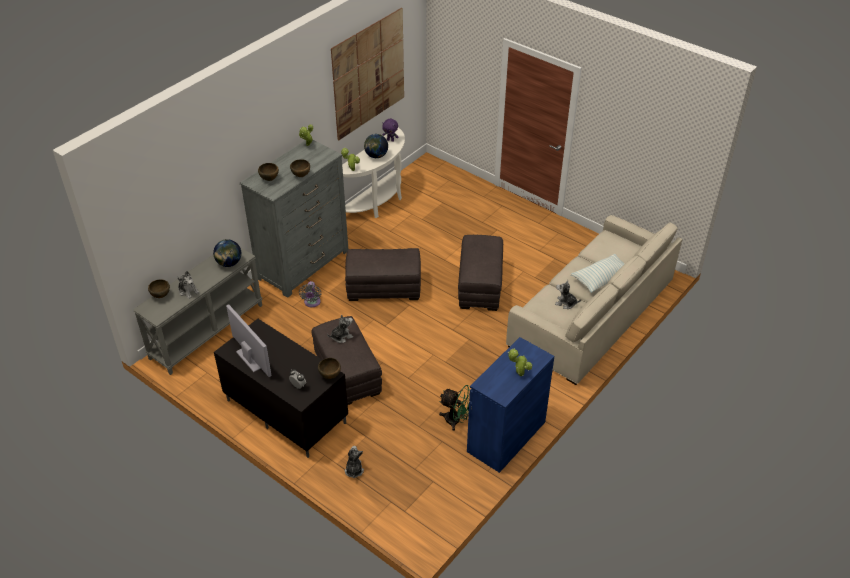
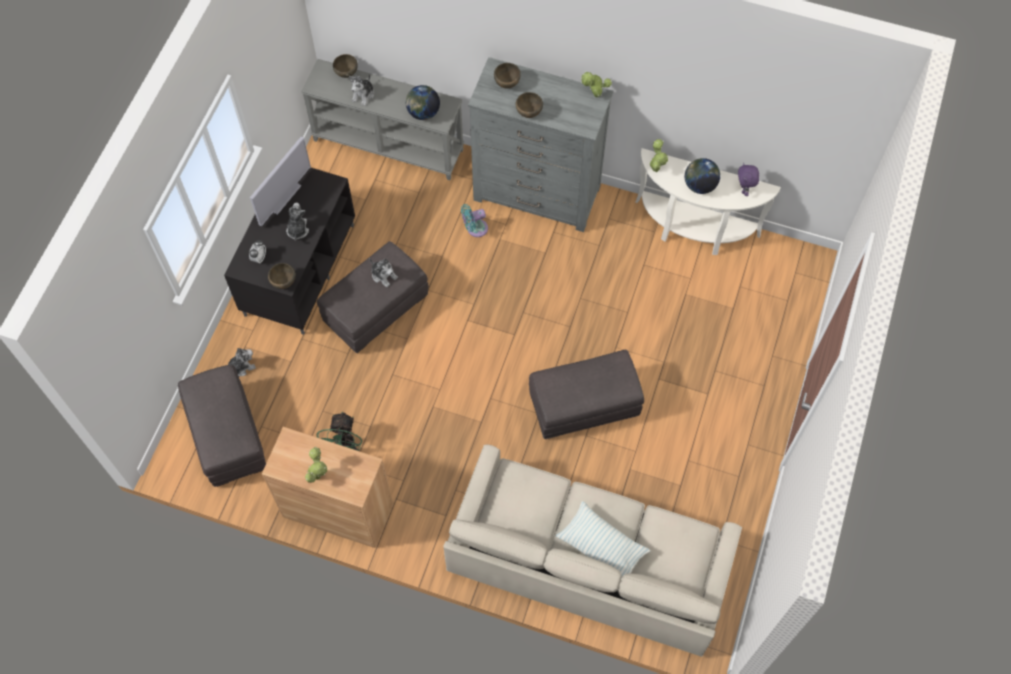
camera: 70 degrees right, 20 degrees up
(312, 303) = (475, 229): grey fan -> turquoise fan
(368, 74) = (751, 99): picture -> none
(383, 288) = (531, 295): grey ottoman -> grey ottoman (227, 435)
(506, 436) = (338, 510): blue cabinet -> brown cabinet
(565, 303) = (534, 511): plush toy -> plush toy (297, 229)

